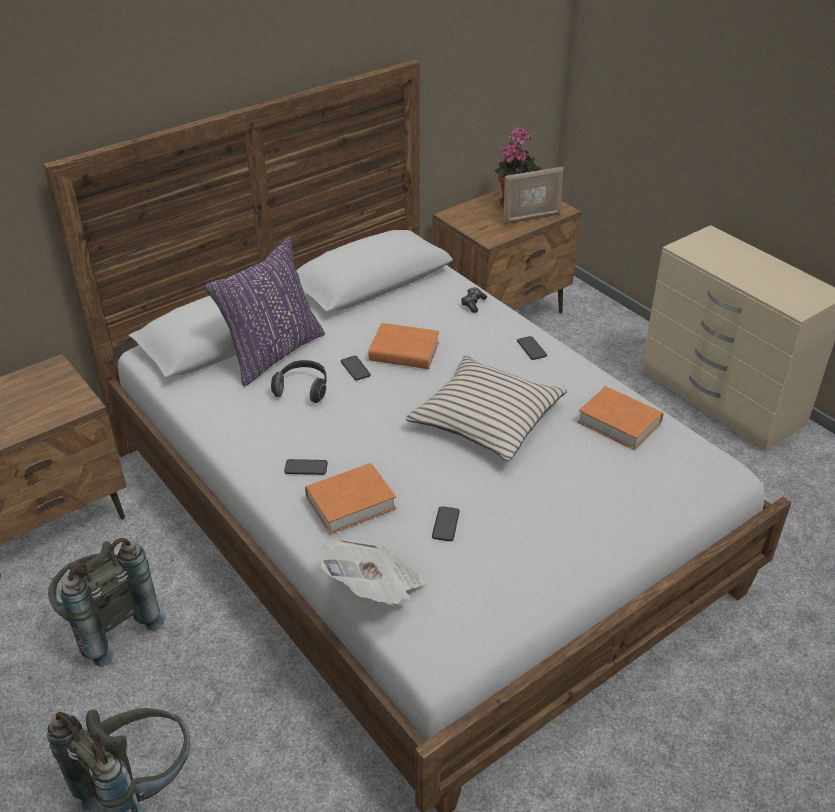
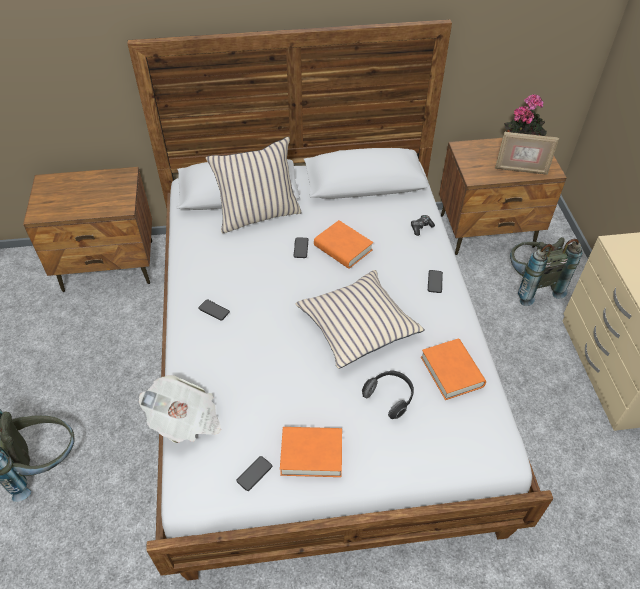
camera: 30 degrees right, 10 degrees up
(107, 625) = (96, 350): grey backpack -> grey backpack (530, 285)
(272, 353) = (258, 214): purple pillow -> beige pillow
(303, 389) = (256, 250): headphones -> headphones (390, 397)
(350, 503) = (220, 349): orange book -> orange book (311, 454)
(445, 524) = (265, 395): phone -> phone (254, 473)

